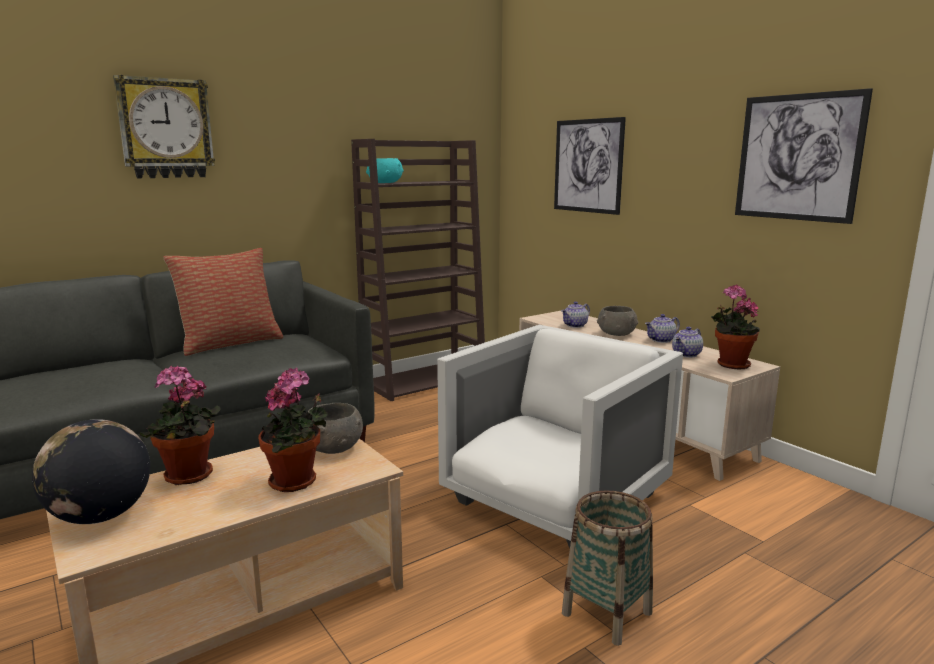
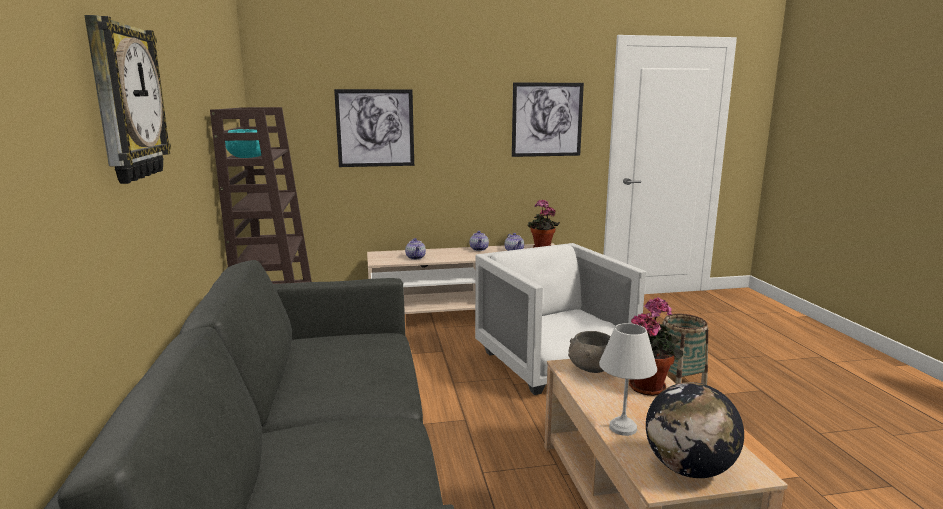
camera: 65 degrees left, 0 degrees up
(188, 477) = (624, 428): potted plant -> white table lamp
(230, 343) = (297, 371): pillow -> none
(616, 333) = (451, 254): grey bowl -> none

